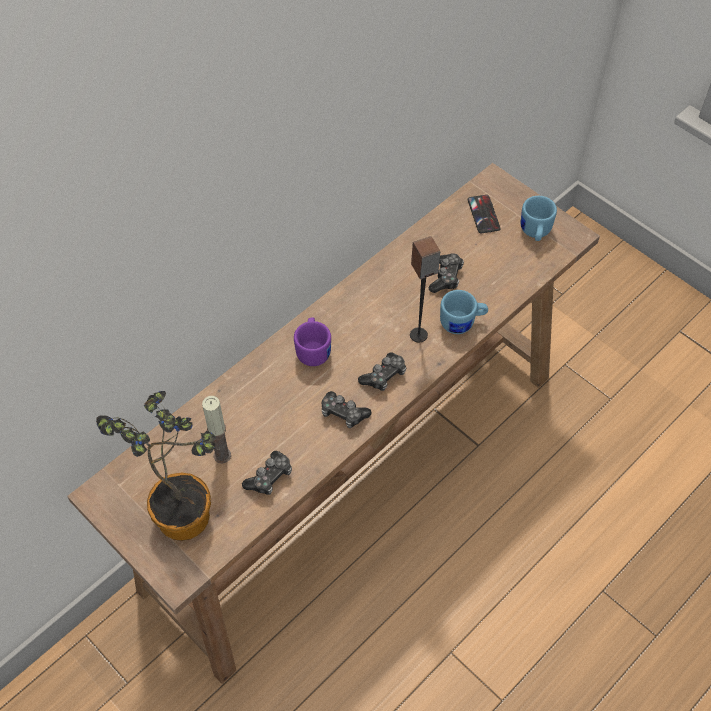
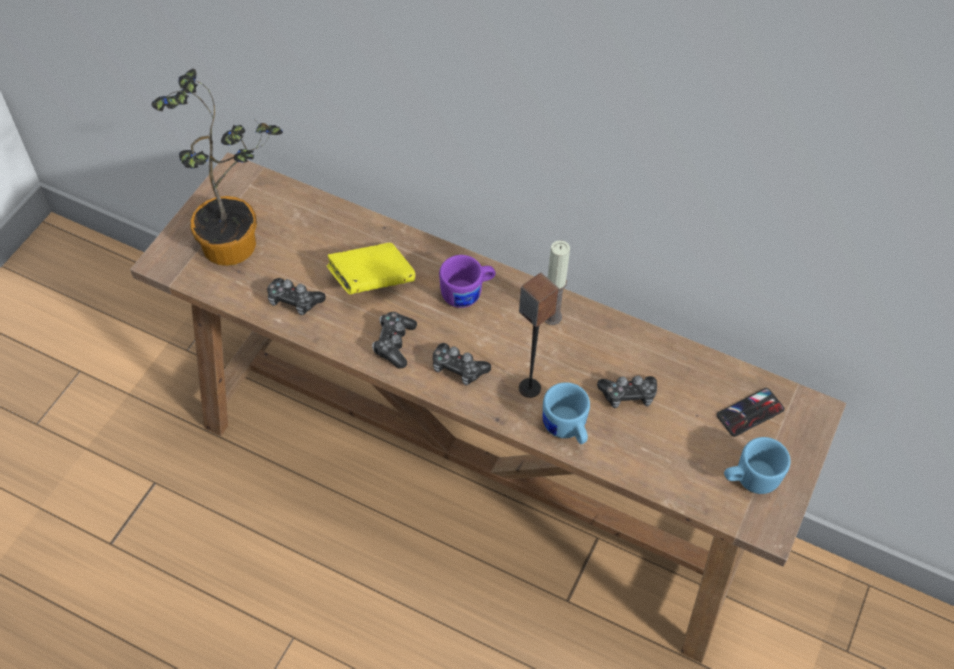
camera: 70 degrees right, 0 degrees up
(222, 455) = (307, 254): candle -> candle (552, 317)
(272, 414) = (371, 281): none -> yellow book

